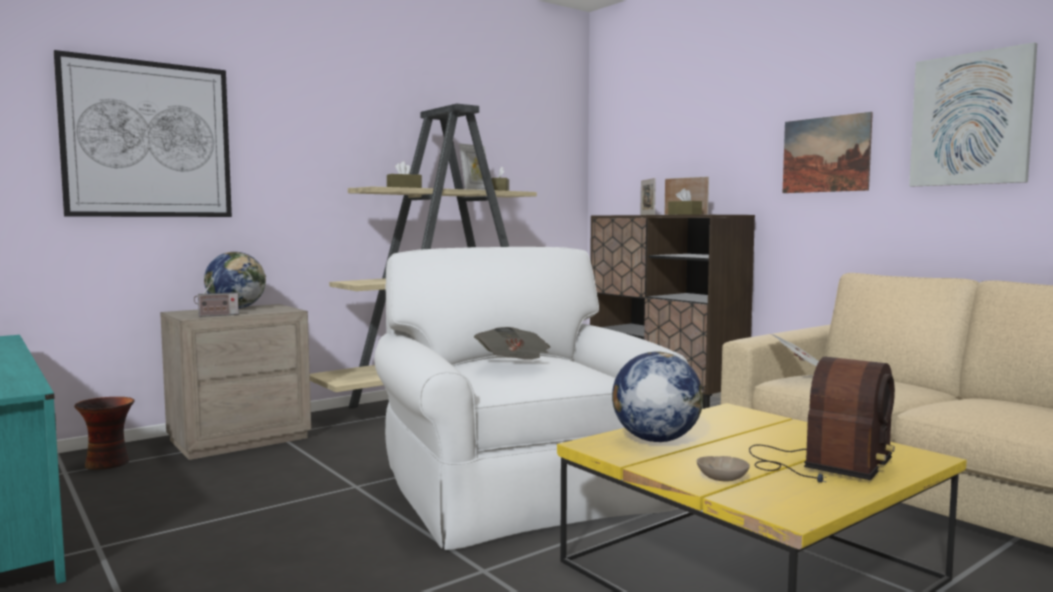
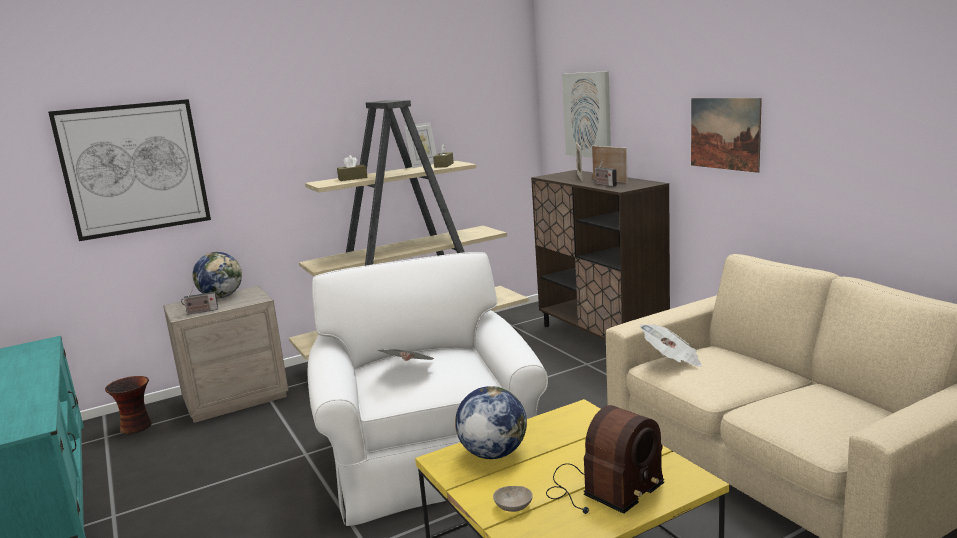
camera: 10 degrees right, 10 degrees up
(684, 214) = (604, 184): brown tissue box -> radio
(970, 119) = (840, 116): picture -> picture (587, 115)

